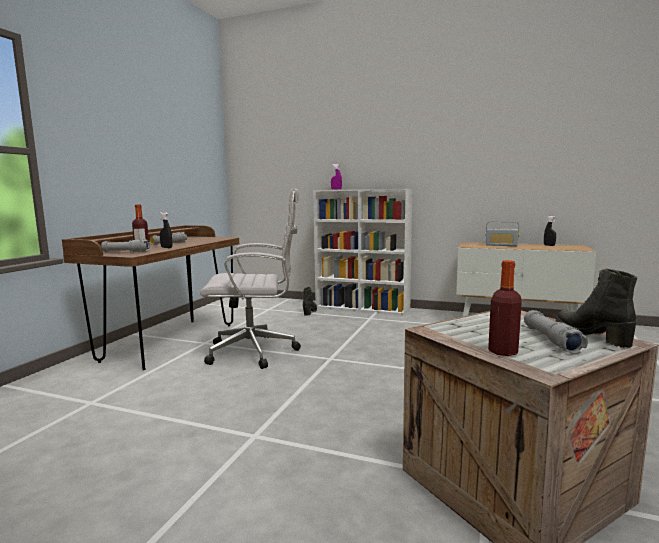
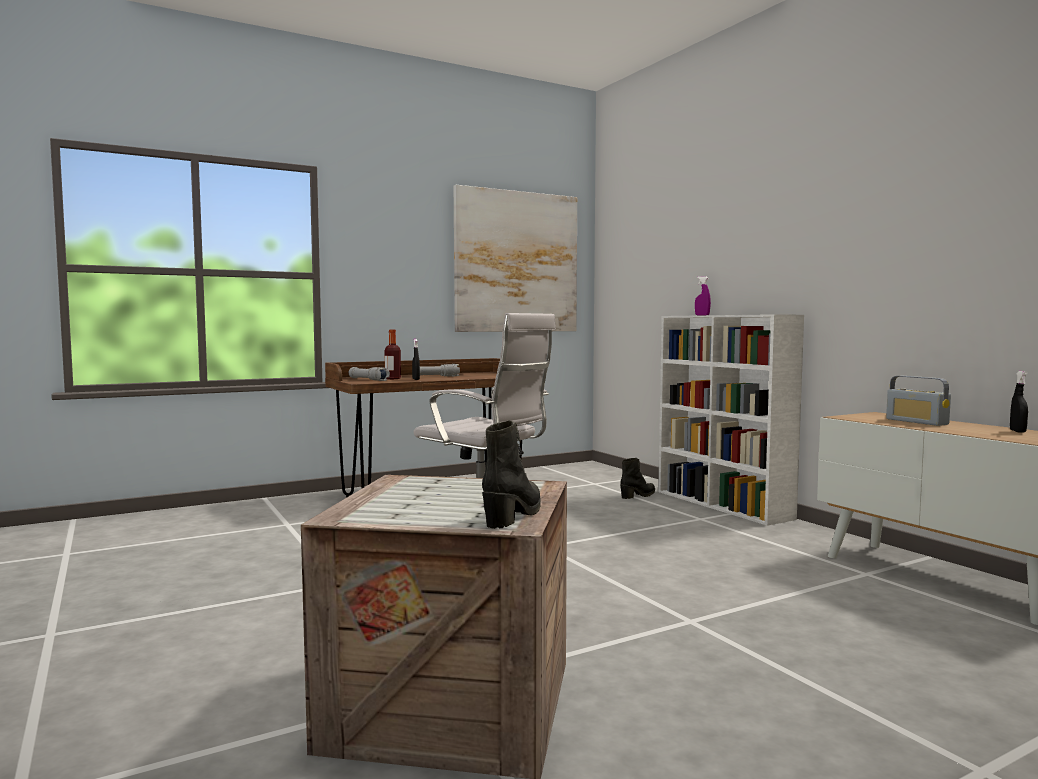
camera: 40 degrees right, 5 degrees down
(183, 147) = (516, 262): none -> picture
(503, 351) = (375, 502): bottle -> none
(551, 340) = (454, 507): grey flashlight -> none

